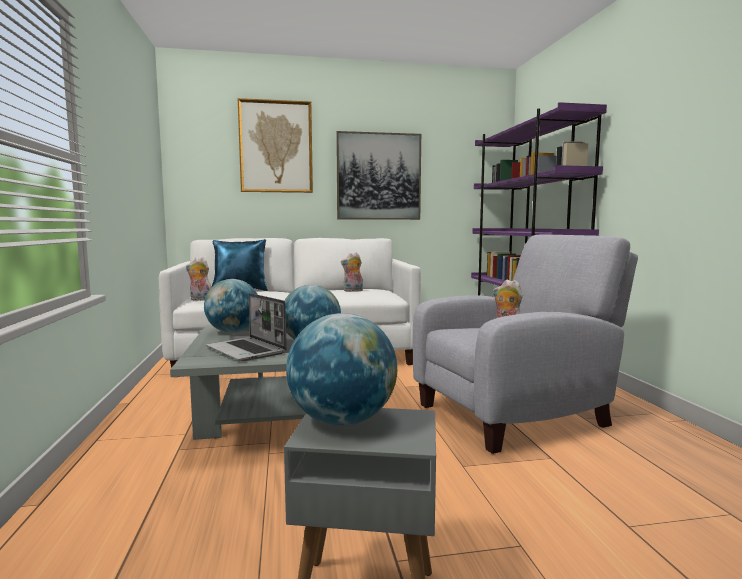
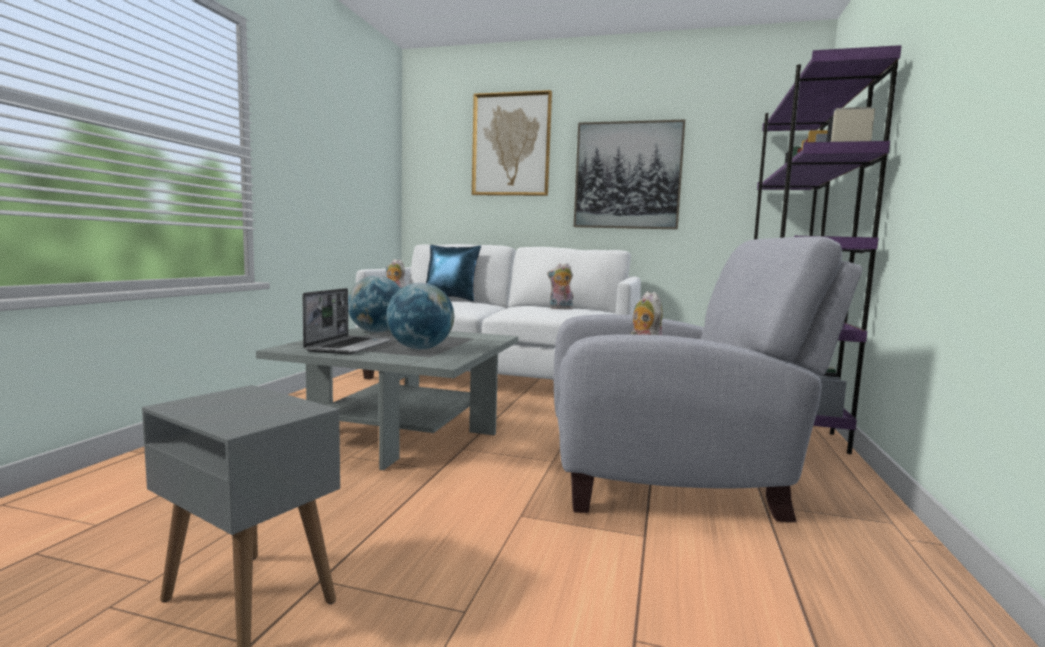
camera: 25 degrees right, 0 degrees up
(247, 350) = (349, 346): laptop -> laptop turned 150 degrees counterclockwise
(342, 421) = (236, 399): globe -> none

